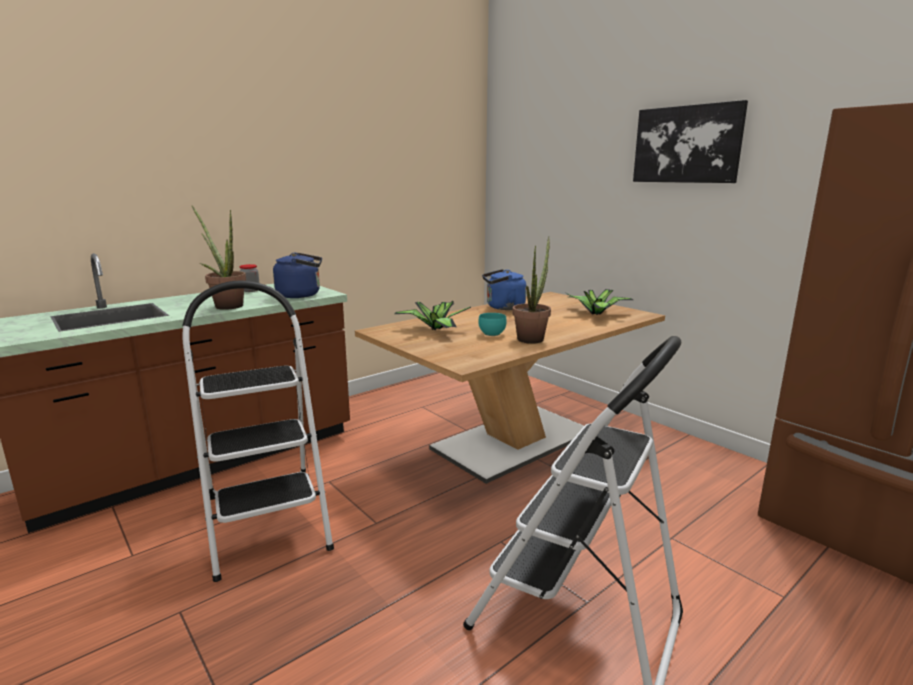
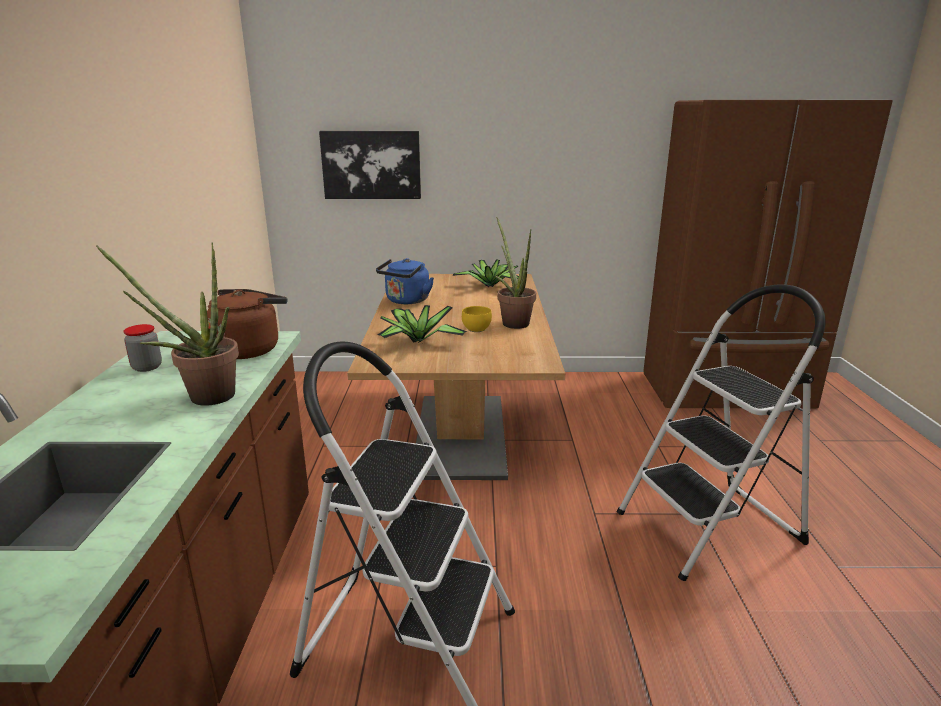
camera: 50 degrees left, 5 degrees up
(301, 295) = (249, 349): blue kettle -> brown kettle
(491, 334) = (477, 330): turquoise bowl -> yellow bowl
(687, 144) = (528, 115): picture -> picture (371, 165)

